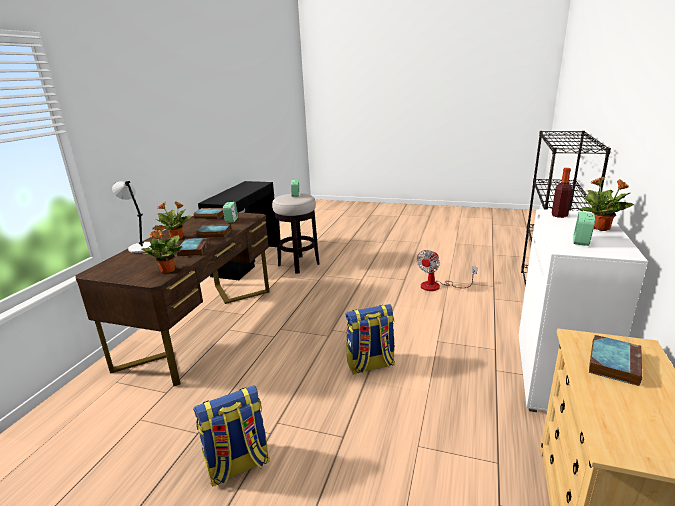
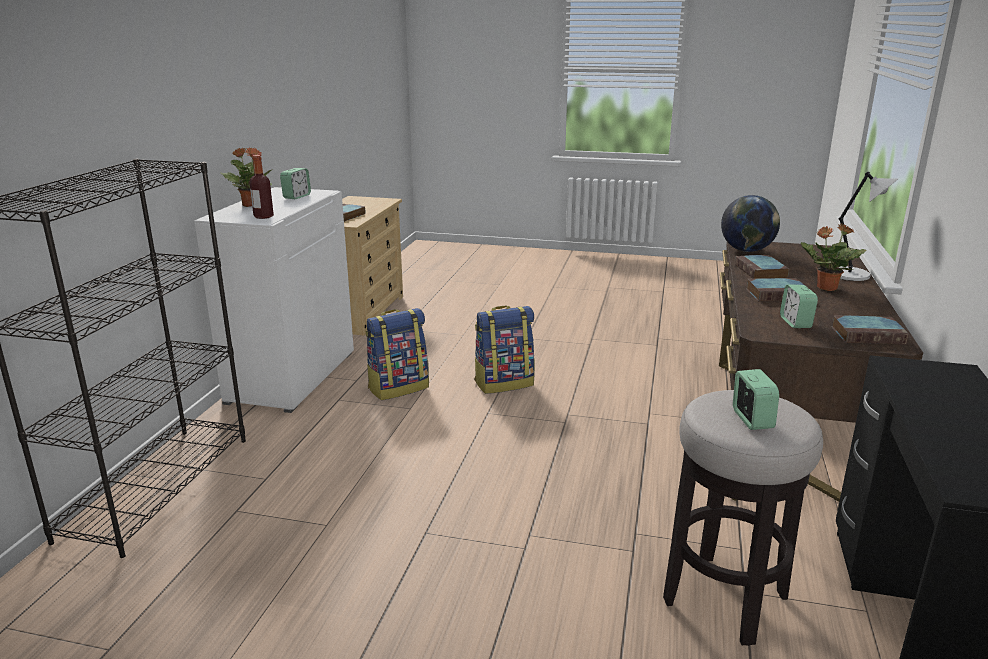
camera: 175 degrees right, 0 degrees up
(167, 270) = (746, 251): potted plant -> globe
(237, 465) = (606, 325): backpack -> backpack (398, 388)
(437, 286) = (358, 510): fan -> none

